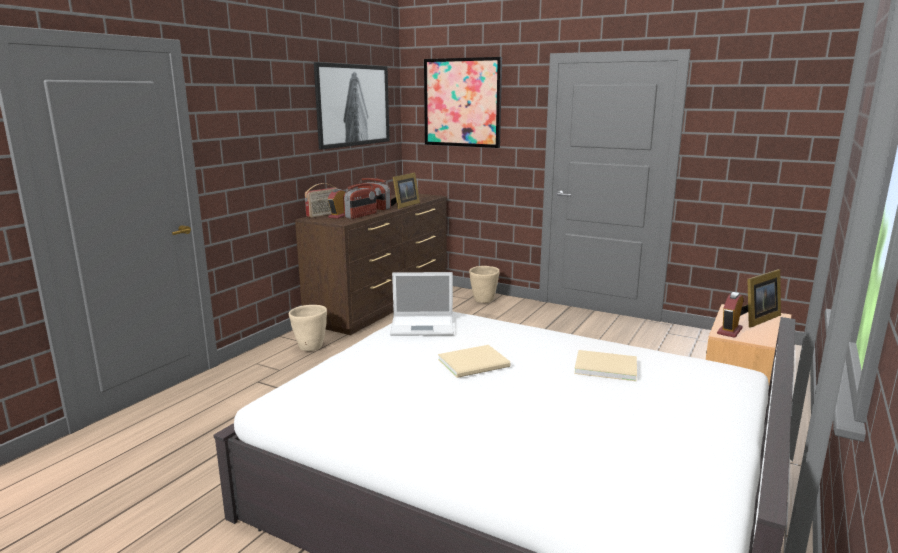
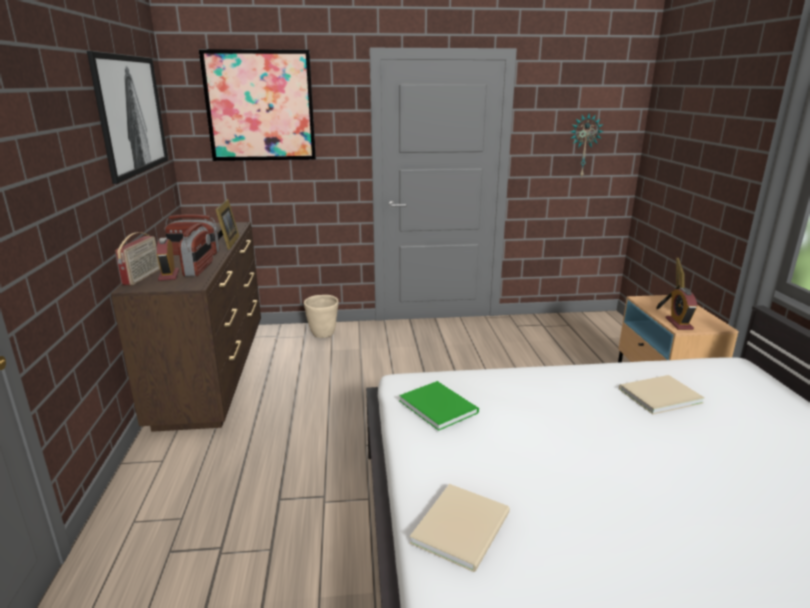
camera: 35 degrees left, 5 degrees up
(310, 347) = (187, 465): beige planter -> none
(424, 326) = (438, 405): laptop -> green book
(476, 363) = (565, 438): beige book -> beige book (464, 527)
(767, 150) = (583, 145): none -> wall clock

